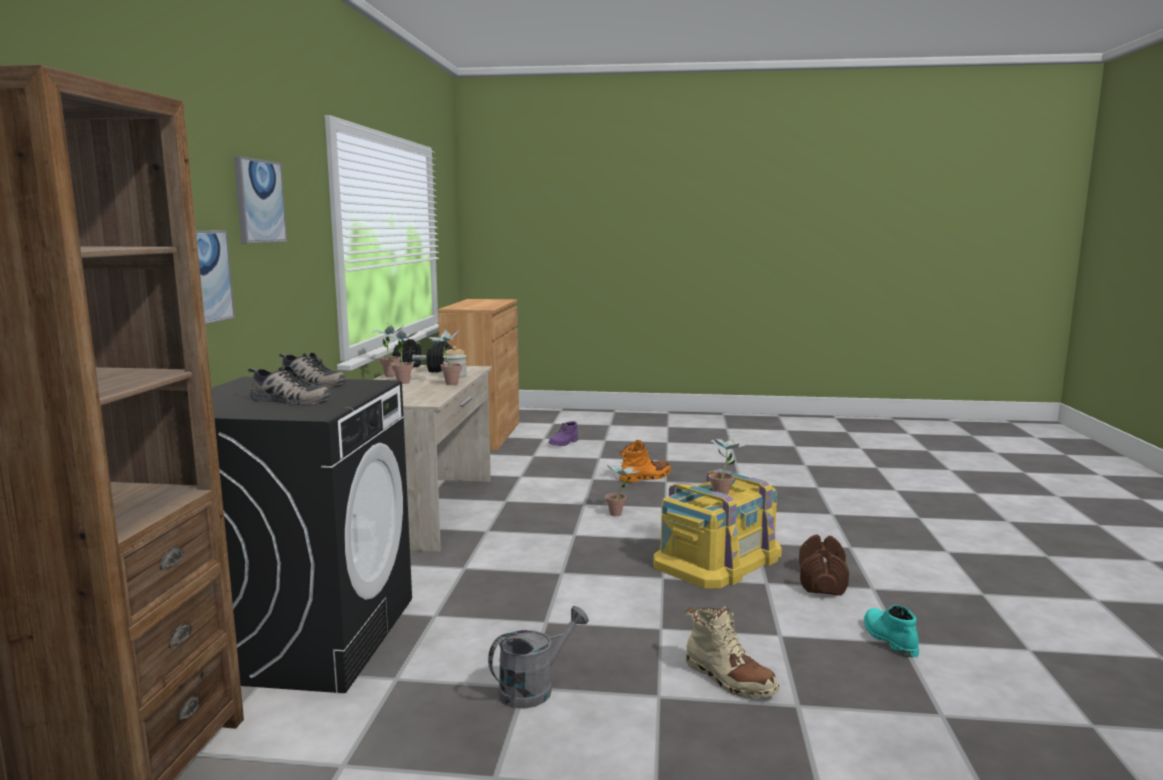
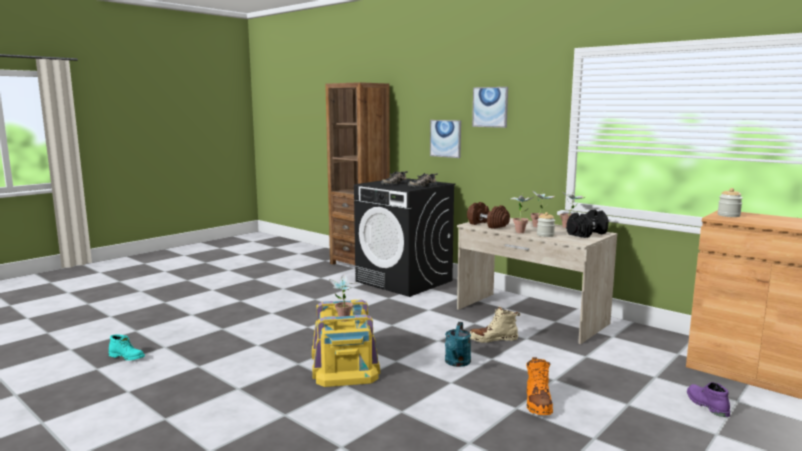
camera: 125 degrees right, 0 degrees up
(472, 307) = (728, 215): none -> jar
(534, 688) = (311, 300): grey watering can -> none
(620, 514) = (457, 363): potted plant -> turquoise watering can
(729, 679) = (256, 325): beige boot -> beige boot (493, 339)
(821, 581) = (271, 379): brown dumbbell -> brown dumbbell (488, 225)
(888, 639) = (206, 364): turquoise boot -> turquoise boot (127, 357)

